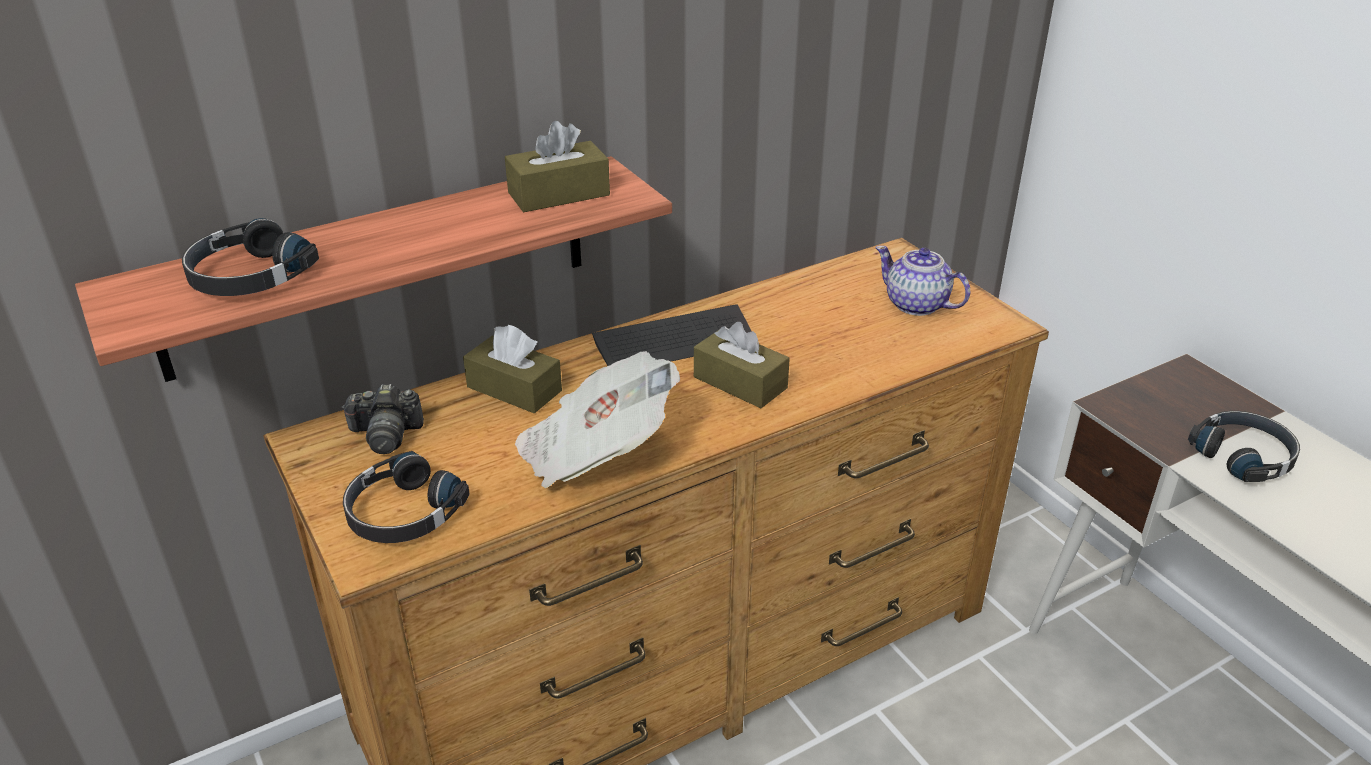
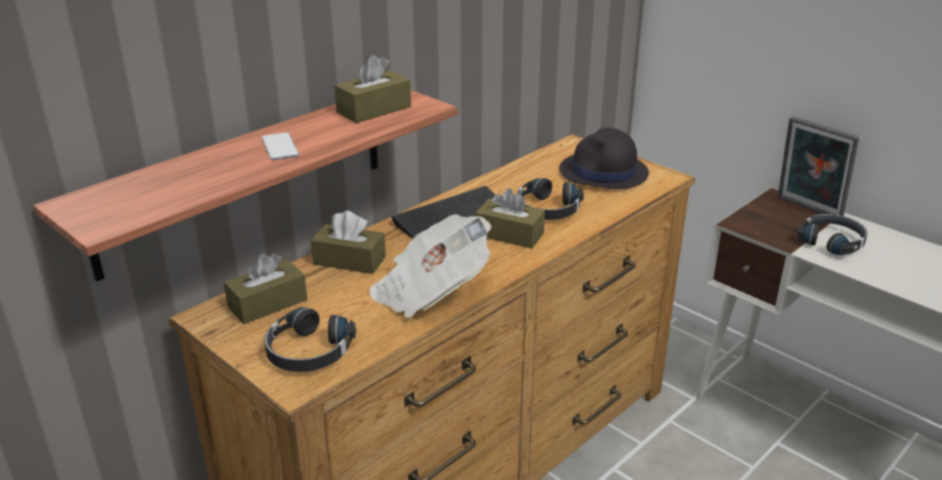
camera: 15 degrees left, 5 degrees down
(249, 276) = (174, 183): black headphones -> black headphones (547, 209)
(386, 435) = (267, 303): camera -> brown tissue box
(407, 237) = (280, 147): none -> phone
(917, 305) = (603, 172): teapot -> black hat
(1227, 397) = (807, 209): none -> picture frame

